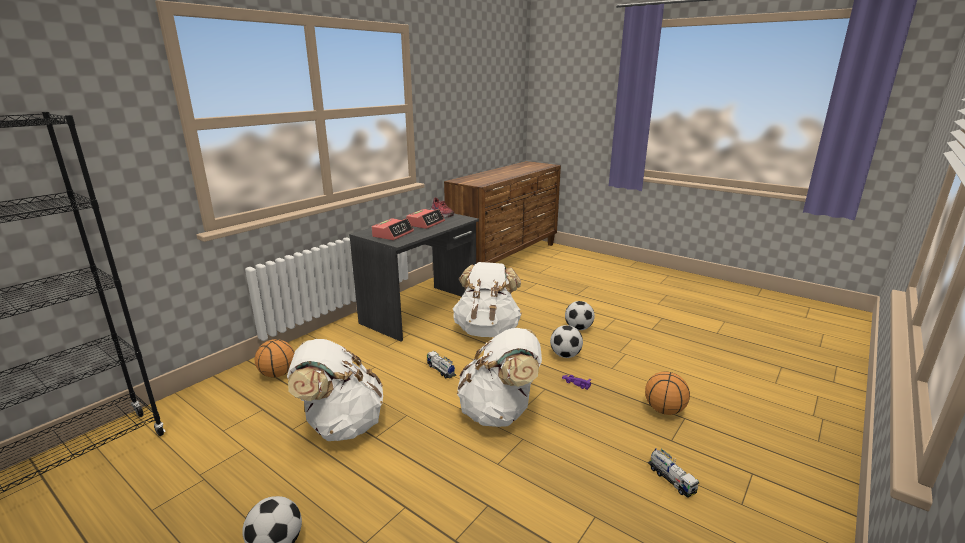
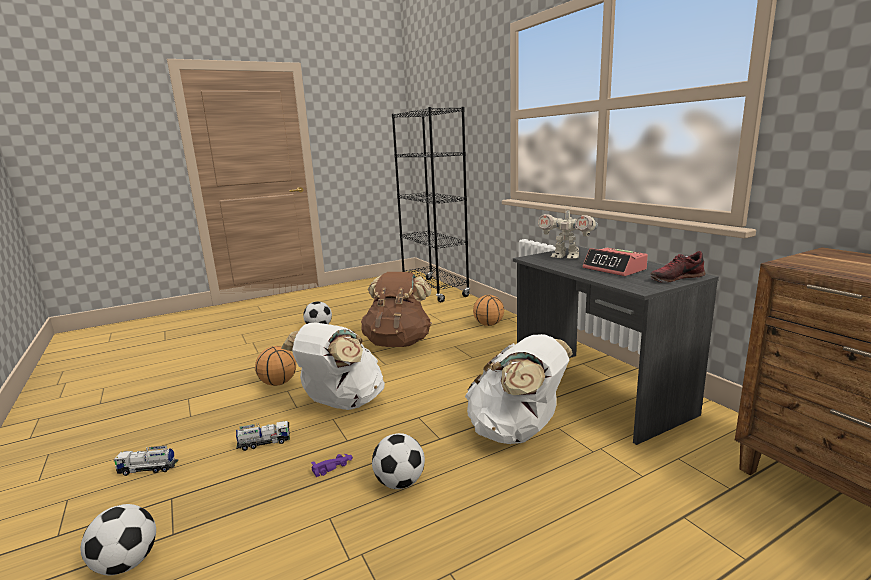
camera: 115 degrees right, 5 degrees down
(341, 425) = (398, 343): white backpack -> brown backpack
(393, 234) = (566, 257): alarm clock -> toy robot
(441, 370) = (439, 386): toy truck -> toy truck (264, 443)
(578, 328) = (473, 535): football -> football (126, 564)
(663, 410) = (206, 521): basketball -> basketball (279, 383)

